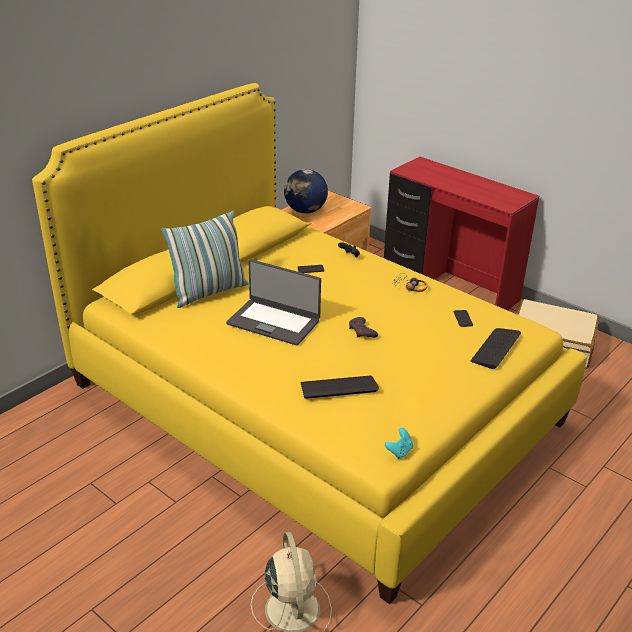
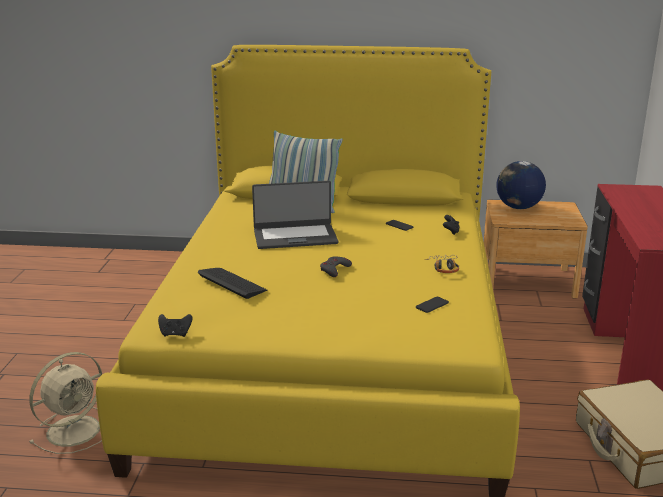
camera: 55 degrees right, 10 degrees down
(274, 322) = (295, 236): laptop -> laptop turned 90 degrees counterclockwise
(399, 451) = (175, 334): turquoise game controller -> black game controller
(495, 348) = (402, 333): keyboard -> none

